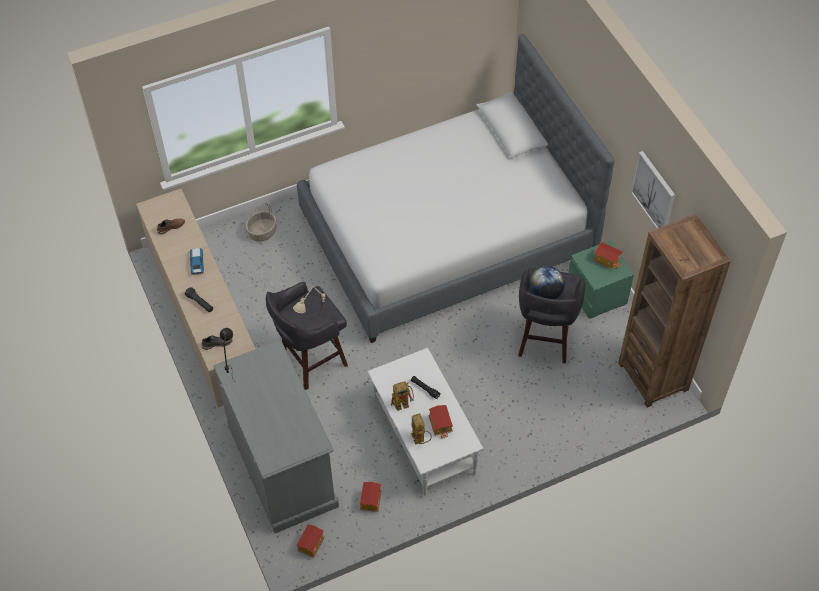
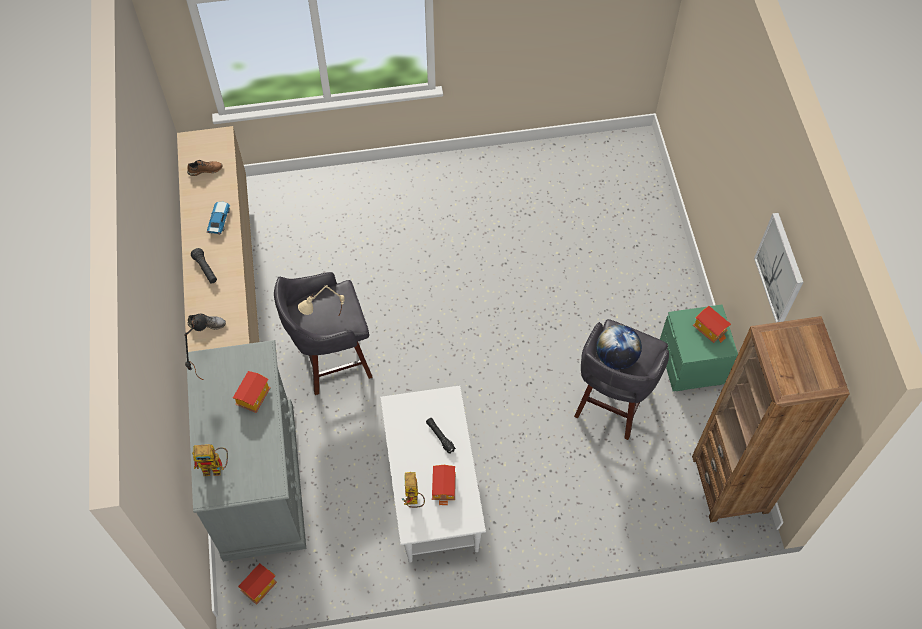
camera: 15 degrees right, 5 degrees up
(262, 232) = (329, 194): basket -> none
(370, 501) = (344, 551): toy house -> toy house (253, 396)
(404, 403) = (409, 448): toy robot -> toy robot (216, 467)
(447, 234) = (537, 247): bed -> none

